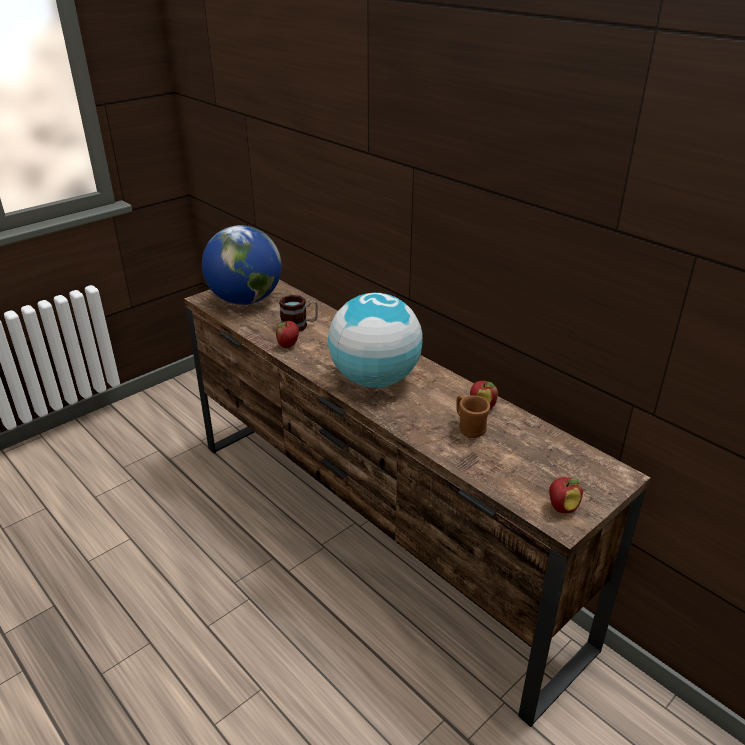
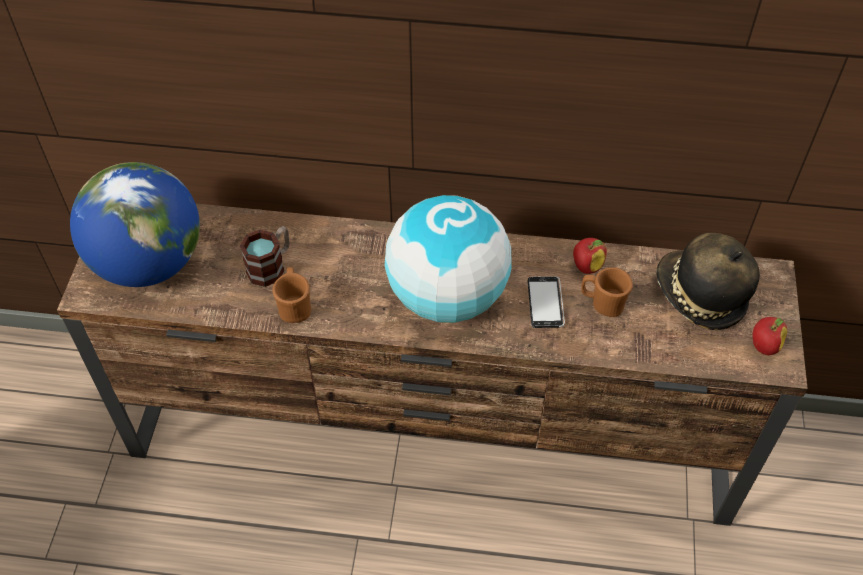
camera: 40 degrees left, 20 degrees up
(288, 345) = (294, 306): apple -> brown mug
(431, 410) = (545, 303): none -> phone
(546, 458) = (699, 296): none -> hat

